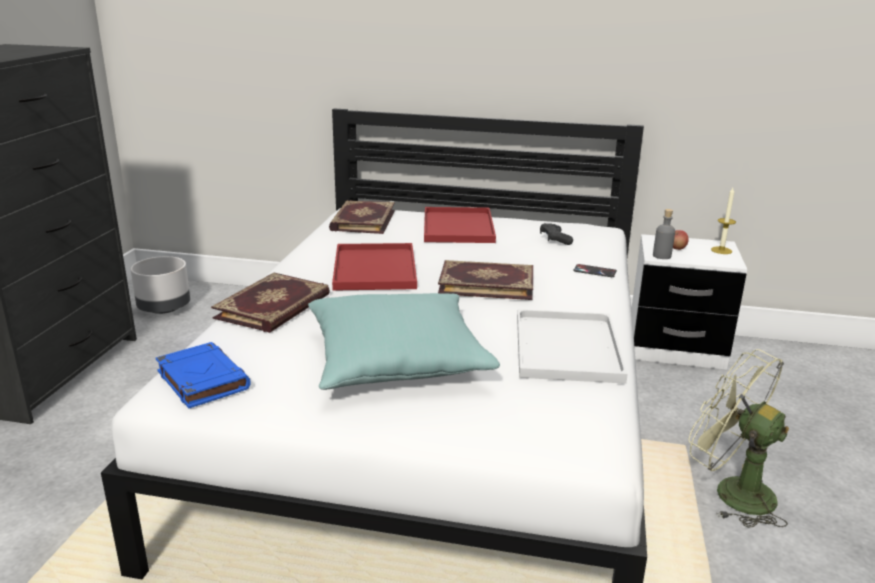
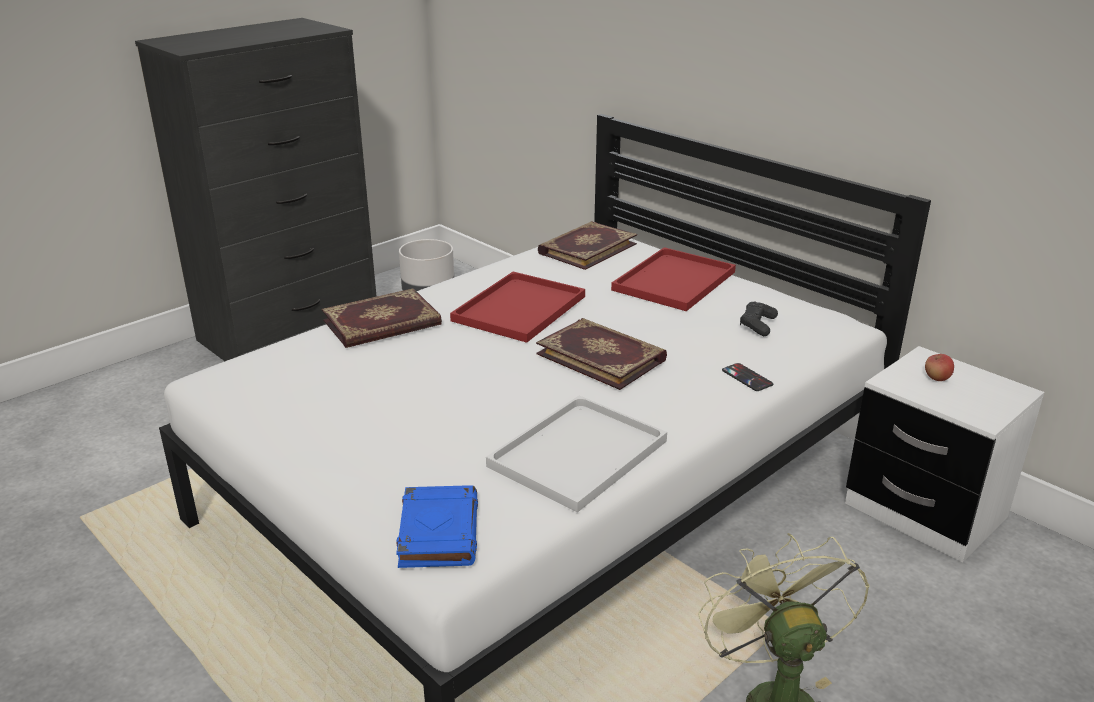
camera: 35 degrees right, 5 degrees up
(202, 380) = (246, 375): blue book -> blue book (438, 532)
(397, 361) = (408, 411): turquoise pillow -> none
(662, 256) = (898, 382): grey bottle -> none
(721, 250) = (999, 399): candle -> none

